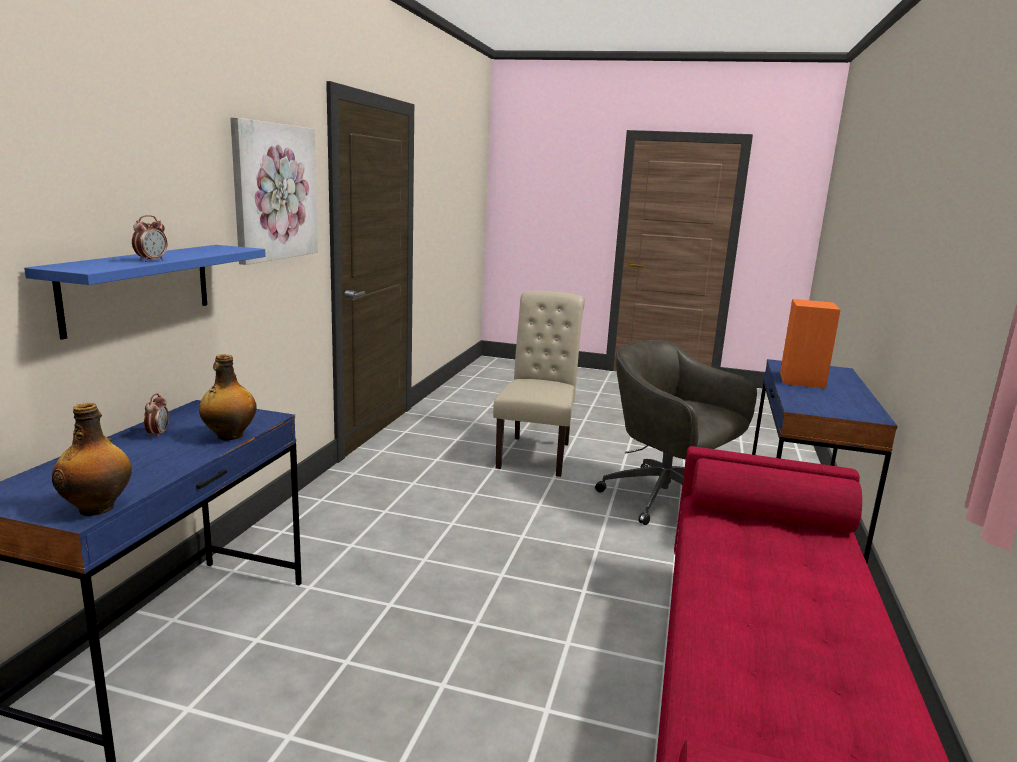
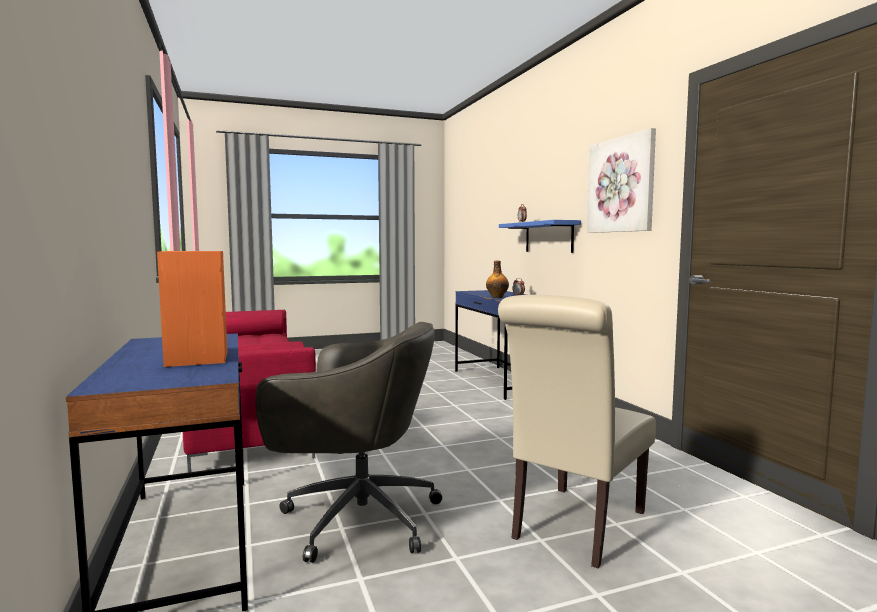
camera: 145 degrees right, 10 degrees down
(98, 508) = (467, 291): bottle -> none
(536, 453) = (574, 527): beige chair -> beige chair turned 60 degrees clockwise

